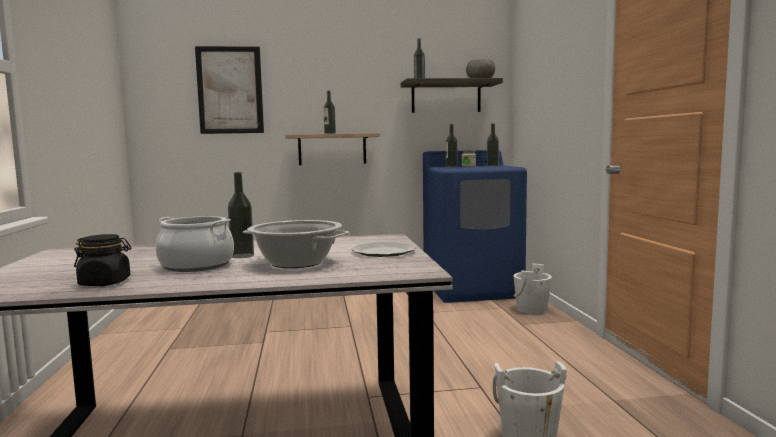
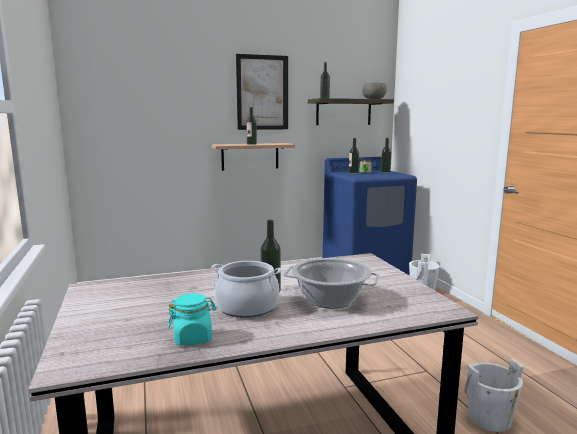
camera: 10 degrees left, 5 degrees up
(105, 283) = (193, 338): black jar -> turquoise jar
(230, 90) = (161, 104): picture -> picture (262, 92)
(384, 252) = (386, 281): plate -> none

